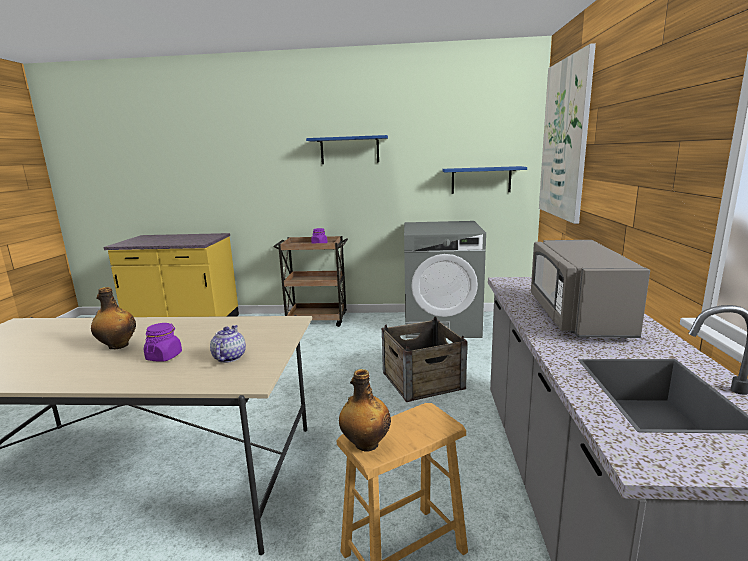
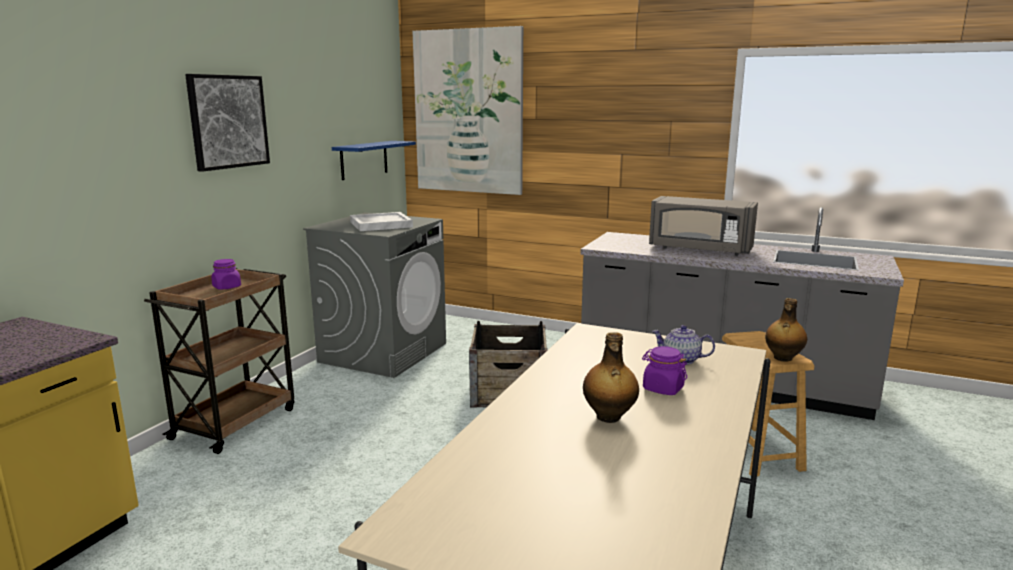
camera: 70 degrees left, 0 degrees up
(349, 150) = (228, 121): blue shelf -> picture
(438, 228) = (380, 224): none -> white tray

